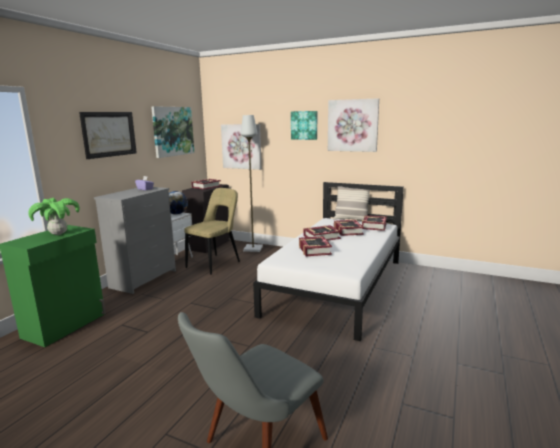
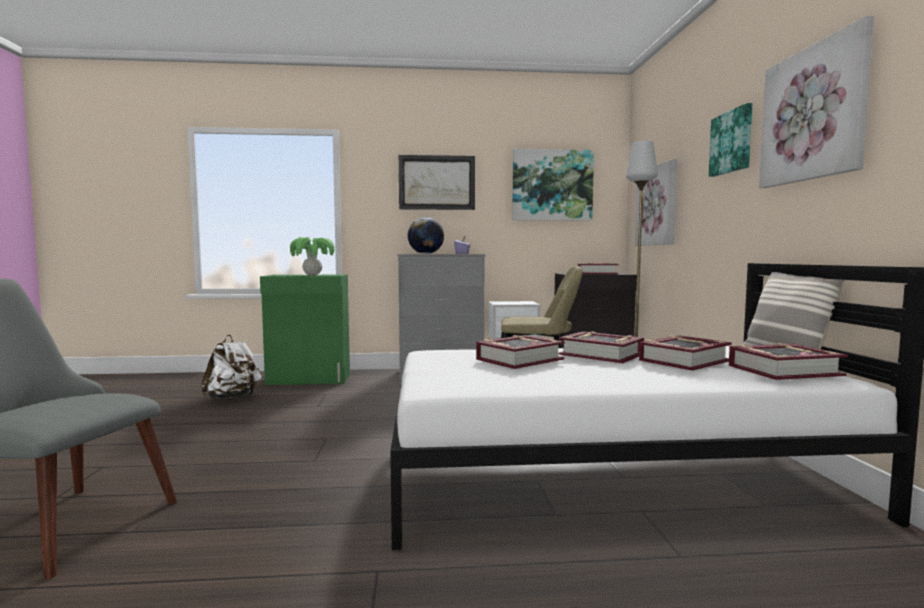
camera: 60 degrees right, 10 degrees down
(61, 366) = (233, 398): none -> white backpack
(177, 214) = (524, 302): globe -> globe (426, 253)

